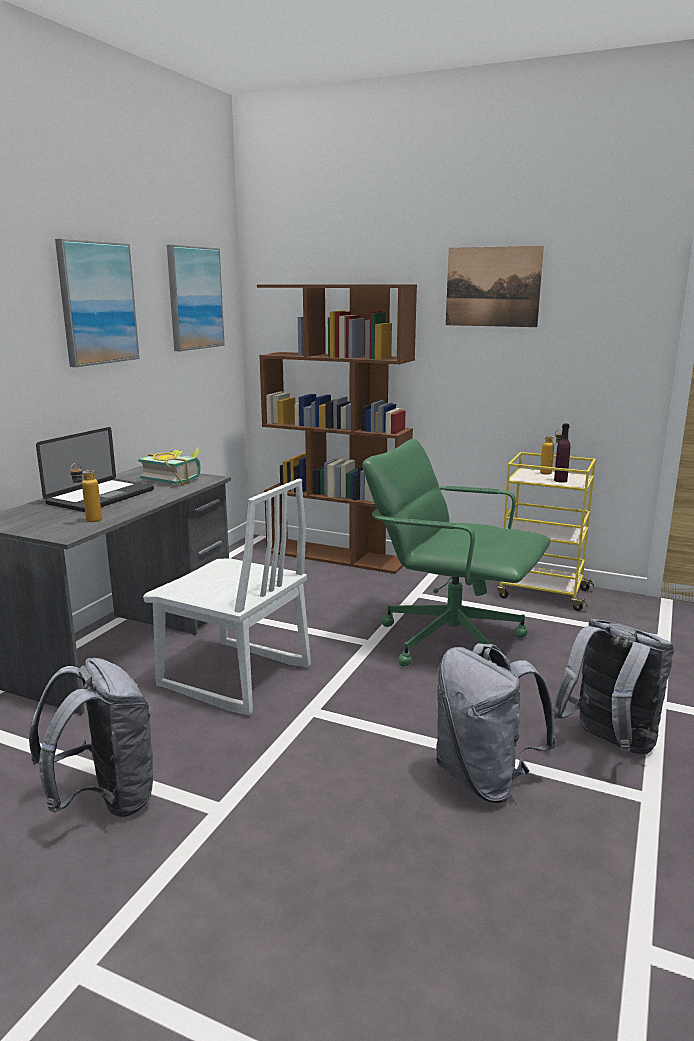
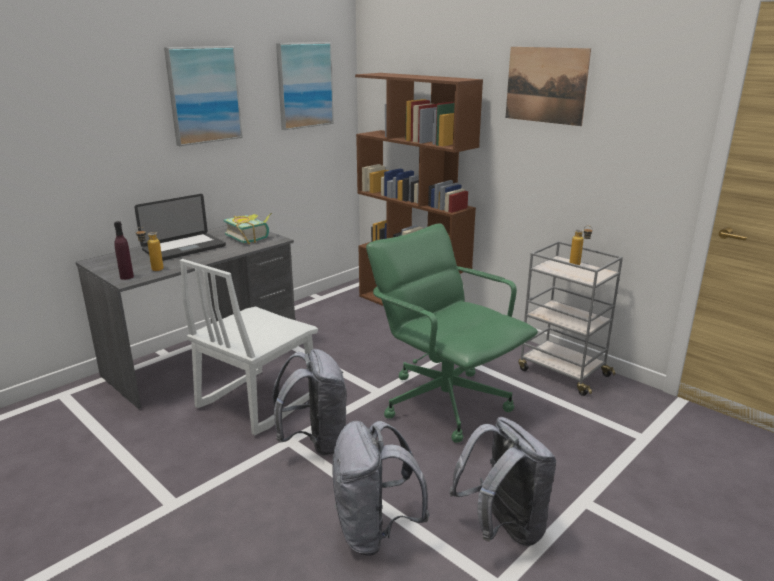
camera: 20 degrees right, 5 degrees up
(105, 800) = (109, 477): grey backpack -> grey backpack (315, 442)
(234, 678) = (256, 401): white chair -> white chair turned 75 degrees clockwise
(541, 593) = (562, 372): yellow cart -> grey cart
(560, 480) = (579, 274): purple bottle -> purple bottle (127, 277)

